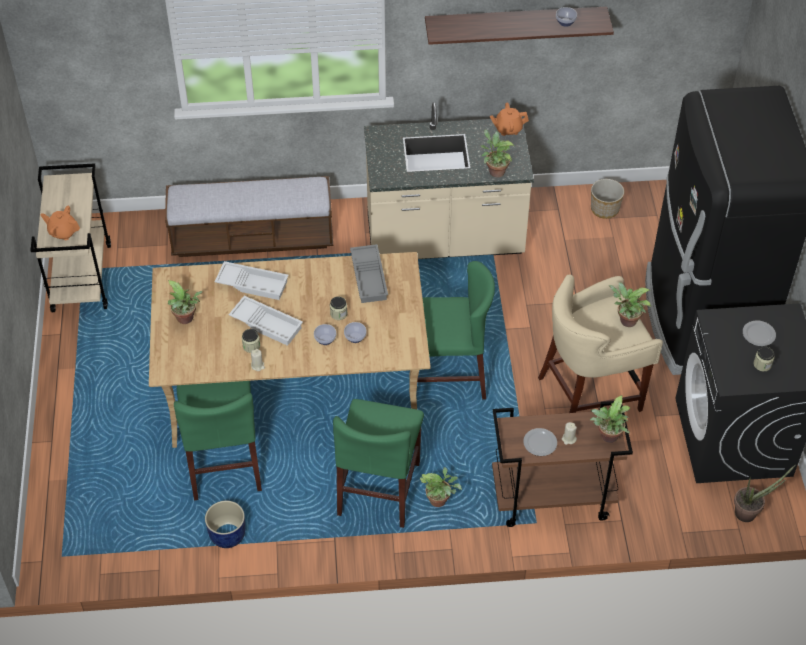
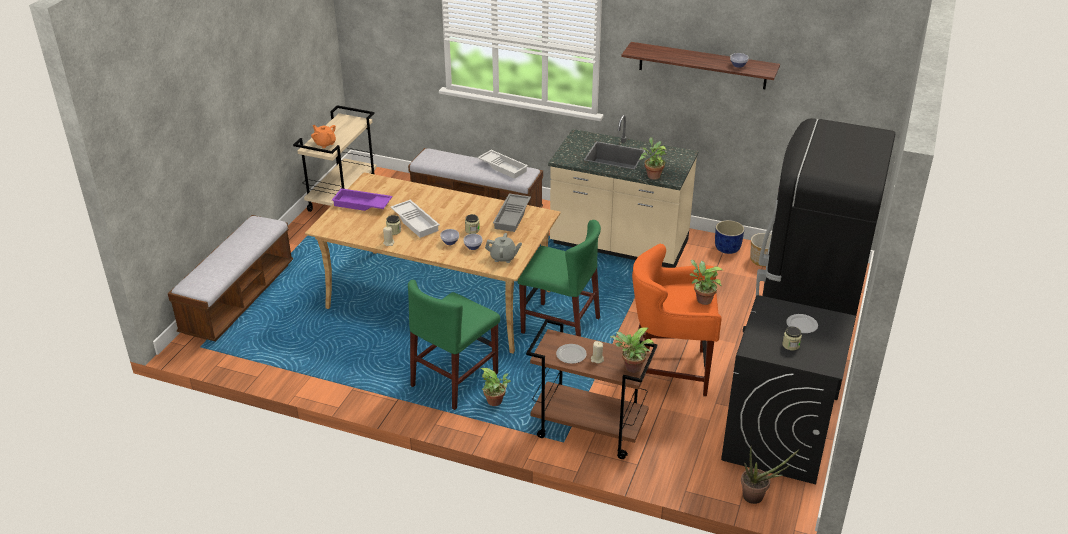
camera: 25 degrees right, 15 degrees down
(58, 471) = (239, 298): none -> bench
(186, 319) = (361, 204): potted plant -> purple tray
(224, 463) = (354, 329): green chair -> none
(228, 535) = (322, 372): blue planter -> blue planter (727, 248)
(253, 283) = (425, 198): white tray -> white tray (503, 167)
(398, 341) = (503, 257): none -> grey teapot
(508, 129) = (682, 155): orange teapot -> none
(590, 392) = (670, 370): beige stool -> orange stool

